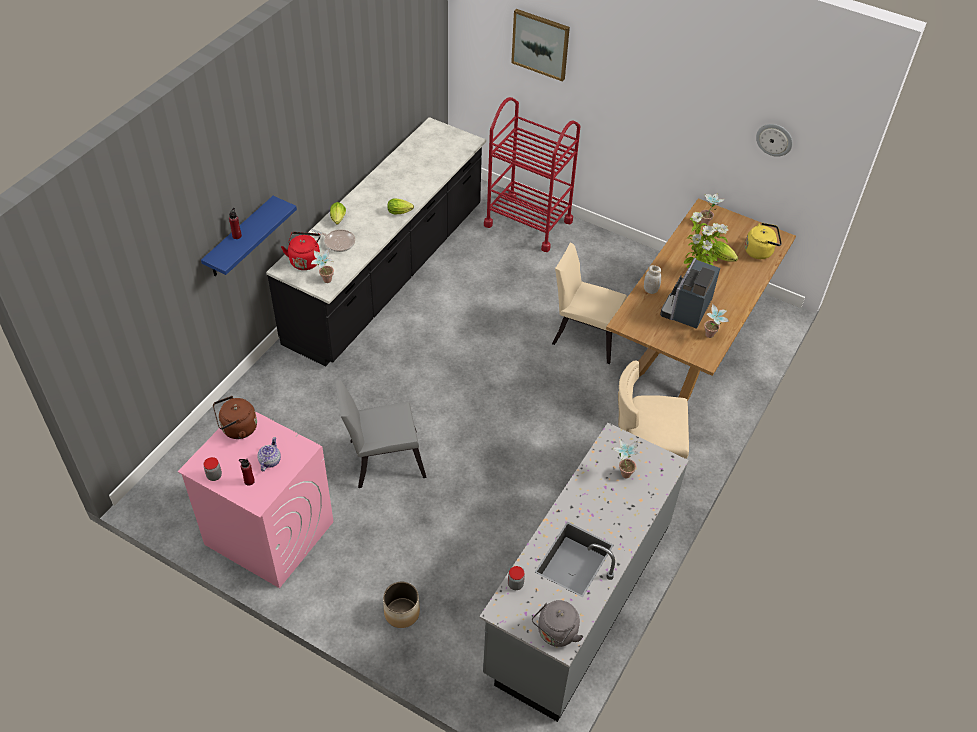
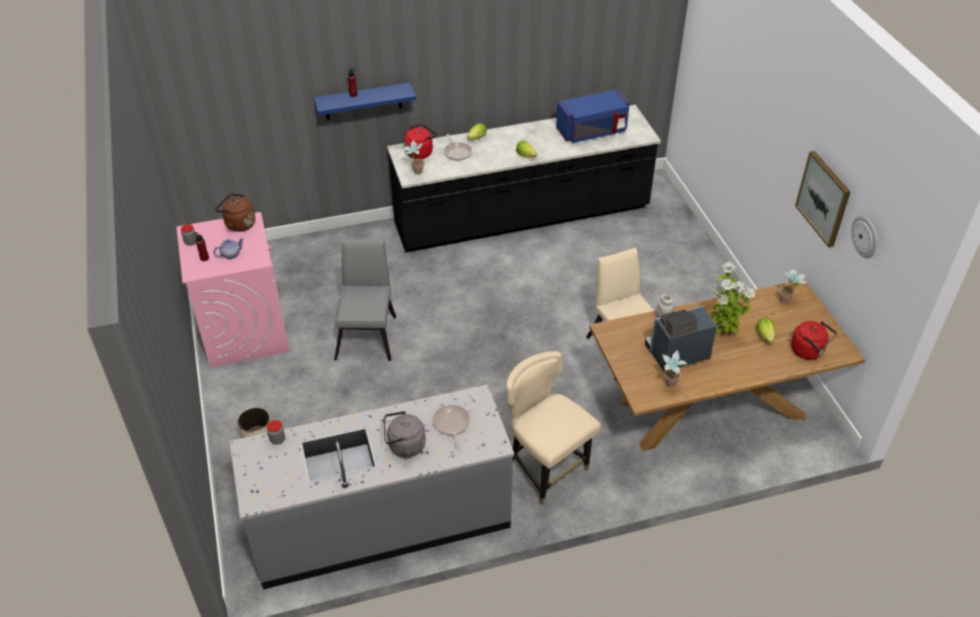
camera: 45 degrees right, 5 degrees down
(381, 458) = (367, 333): grey chair -> grey chair turned 60 degrees clockwise
(425, 160) = (592, 132): none -> blue microwave
(528, 223) = (677, 242): red cart -> none
(540, 44) = (731, 65): picture -> picture (823, 198)
(556, 634) = (259, 491): grey kettle -> grey kettle (404, 446)
(623, 472) = (451, 425): potted plant -> frying pan
(760, 251) = (809, 351): yellow kettle -> red kettle

